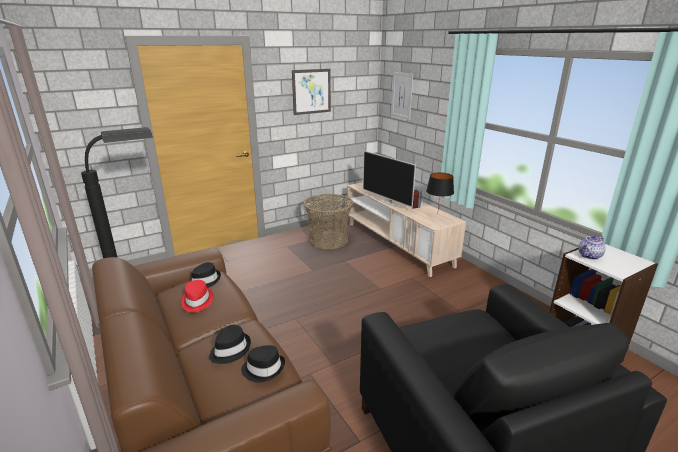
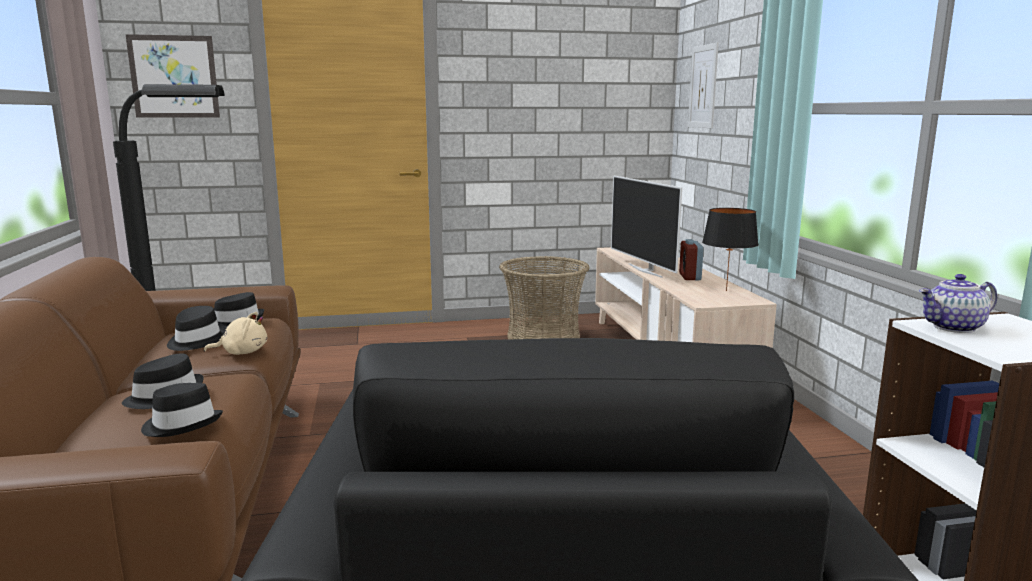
camera: 20 degrees right, 10 degrees down
(196, 301) = (195, 340): red hat -> black hat
(233, 305) = (242, 352): none -> beige plush toy
(311, 91) = (541, 79): picture -> picture (174, 77)

